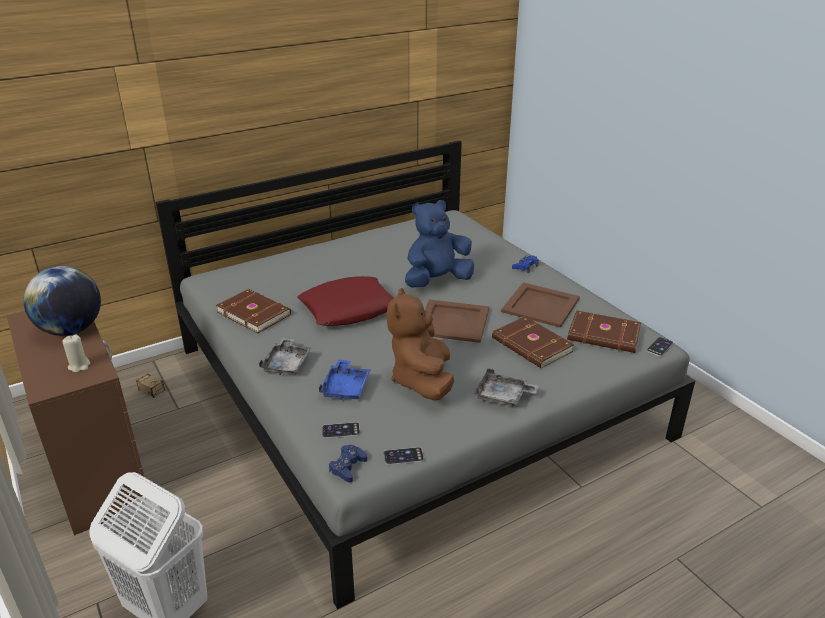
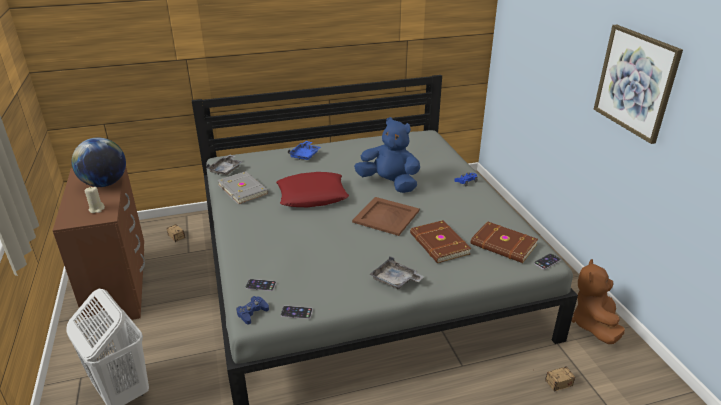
camera: 15 degrees right, 0 degrees up
(254, 312) = (243, 189): brown book -> grey book
(287, 364) = (247, 230): grey tray -> grey tray (226, 169)
(346, 387) = (280, 254): blue tray -> blue tray (305, 155)
(422, 380) = (339, 258): brown plush toy -> brown plush toy (594, 324)
(437, 281) = (389, 183): blue plush toy -> blue plush toy turned 45 degrees clockwise
(540, 304) = (463, 213): brown tray -> none
(681, 493) = (545, 387): none -> storage box
(725, 129) = (635, 82): none -> picture

